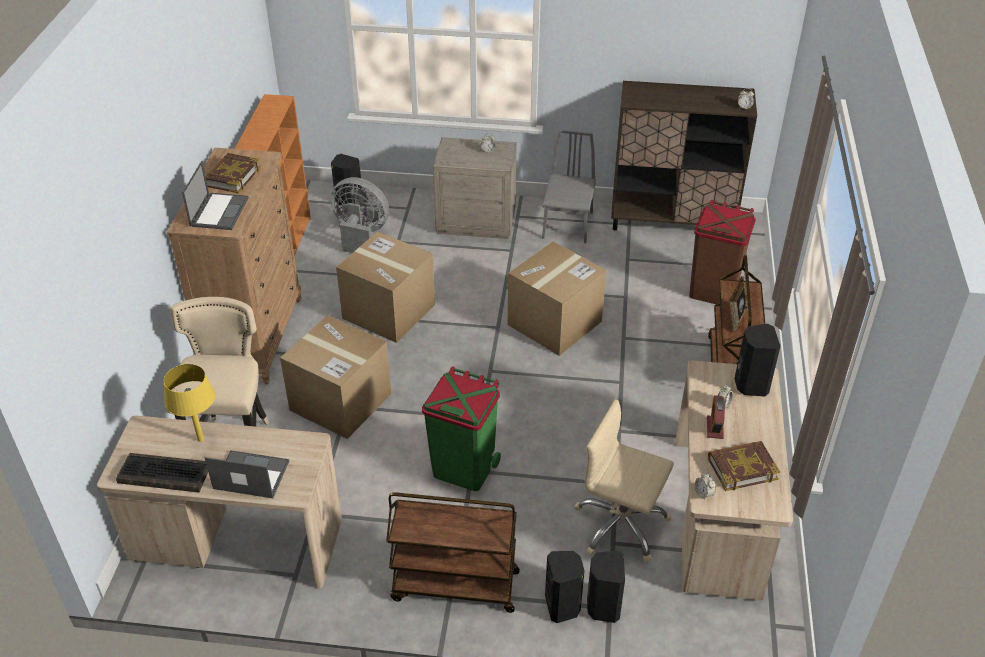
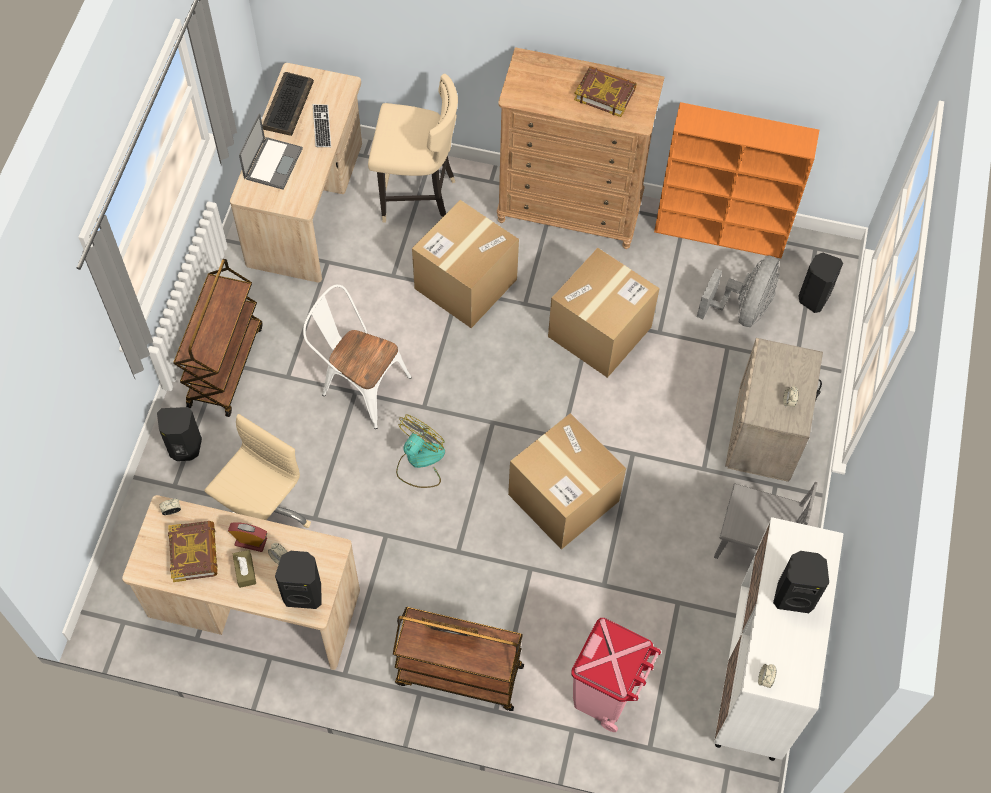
camera: 95 degrees right, 20 degrees up
(200, 439) = (322, 126): yellow table lamp -> keyboard
(219, 211) = (543, 86): laptop -> none
(463, 468) = (359, 384): green trash can -> white chair
(539, 415) = (419, 461): none -> fan
(603, 607) = (176, 480): black speaker -> black speaker (794, 595)
(672, 221) = (757, 677): brown cabinet -> white cabinet
(713, 291) = (606, 693): brown trash can -> pink trash can
(745, 427) = (245, 571): none -> brown tissue box

